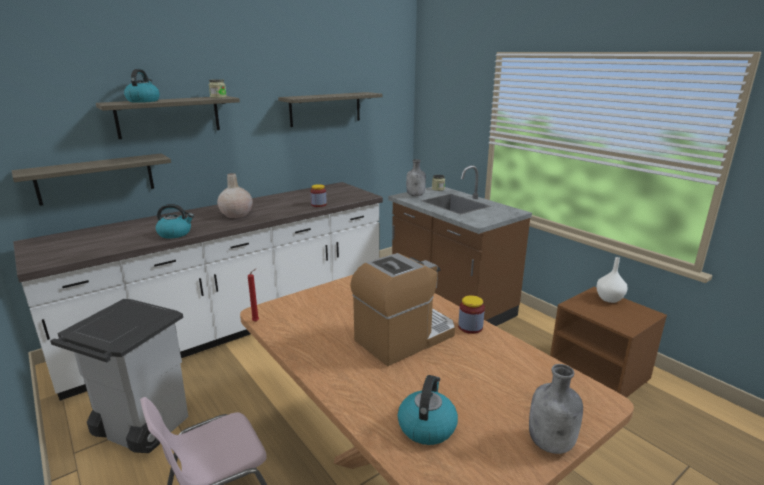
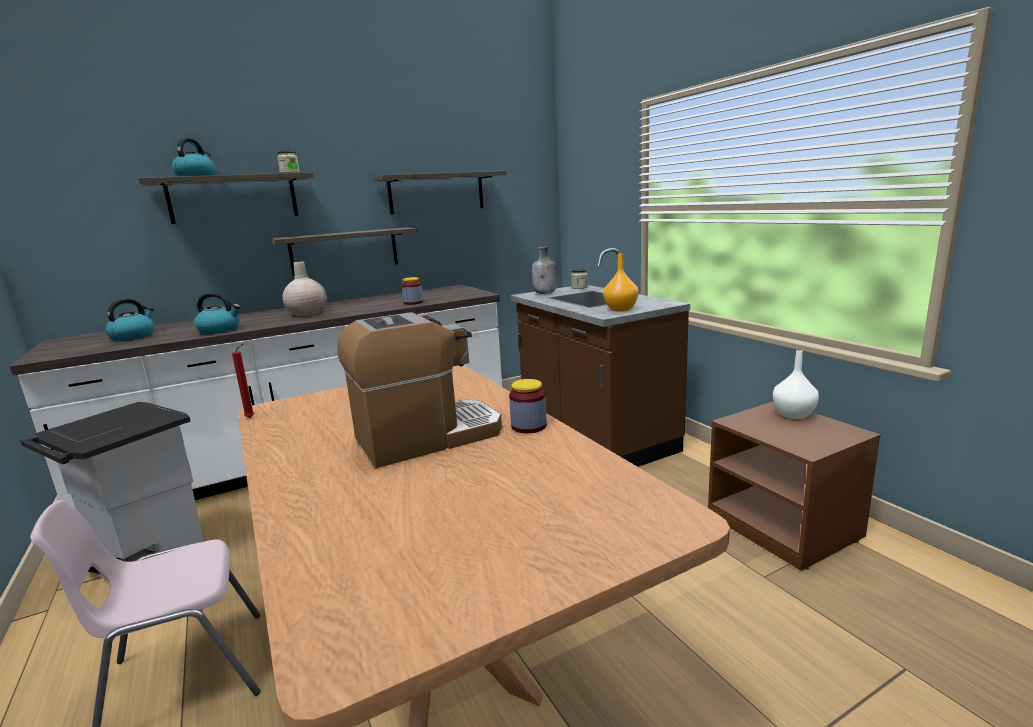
camera: 10 degrees right, 5 degrees down
(96, 178) = (145, 270): shelf -> shelf (344, 251)
(427, 426) = (372, 542): kettle -> kettle (133, 336)
(485, 217) = (620, 309): none -> orange vase
(551, 443) = (553, 575): grey bottle -> none

